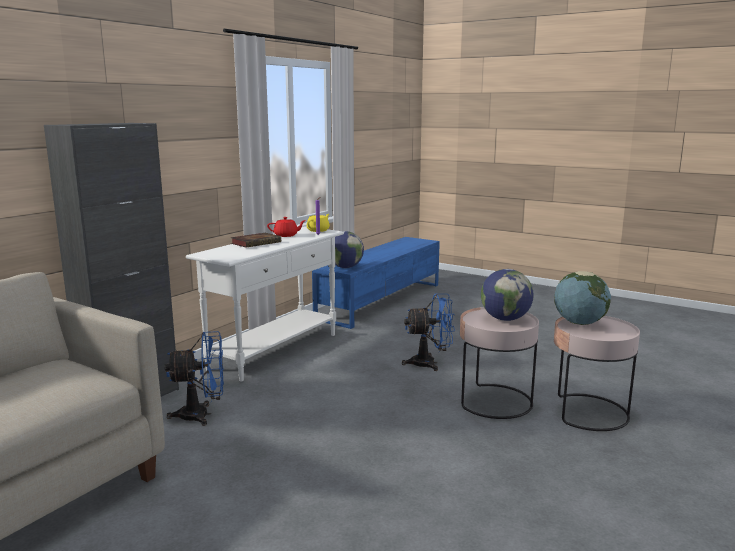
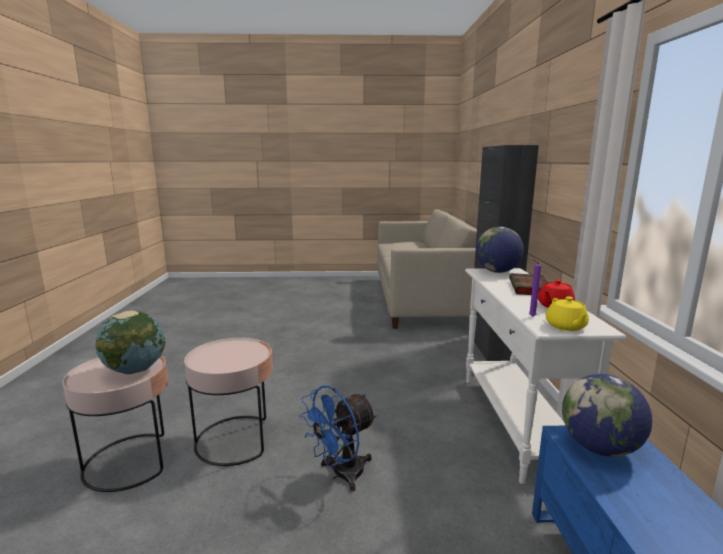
camera: 145 degrees right, 0 degrees up
(202, 415) = (435, 354): blue fan -> none
(505, 319) = (222, 357): globe -> globe (497, 272)

